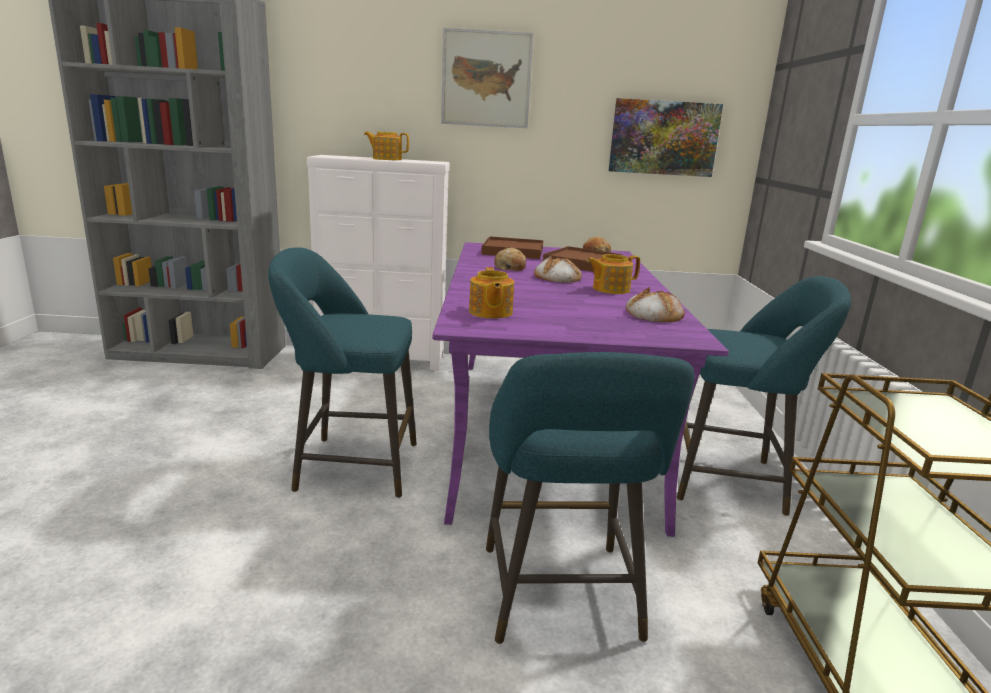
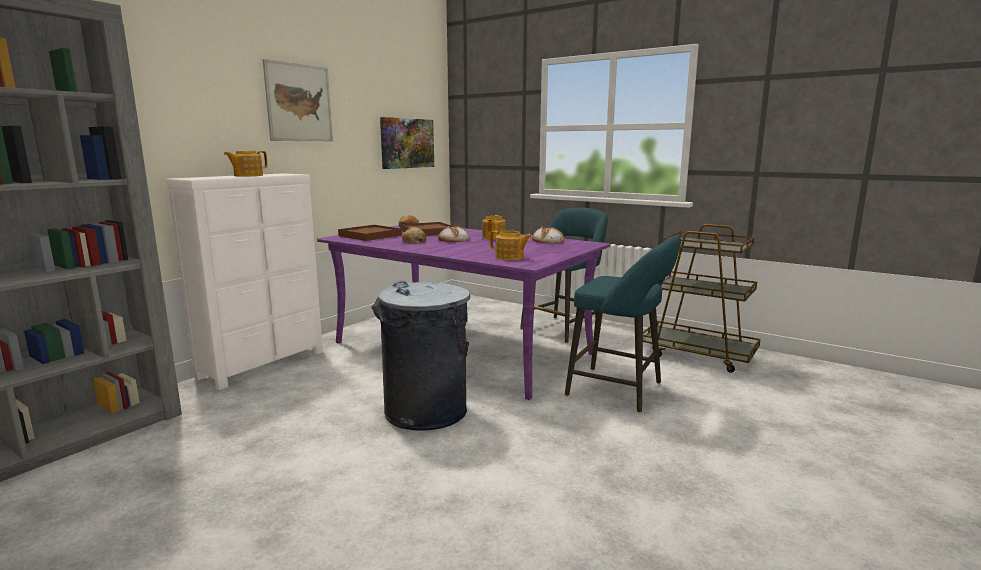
camera: 55 degrees left, 5 degrees down
(350, 466) = (426, 412): turquoise stool -> grey trash can

